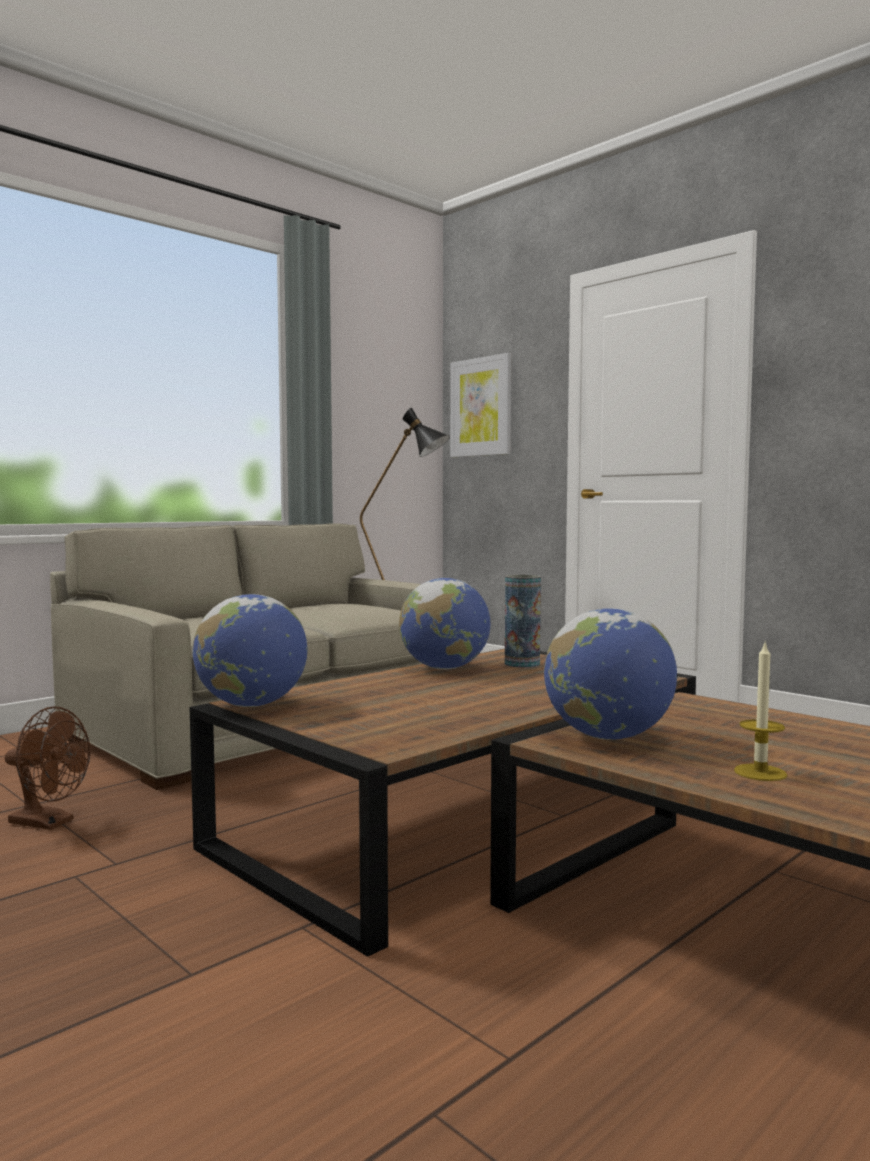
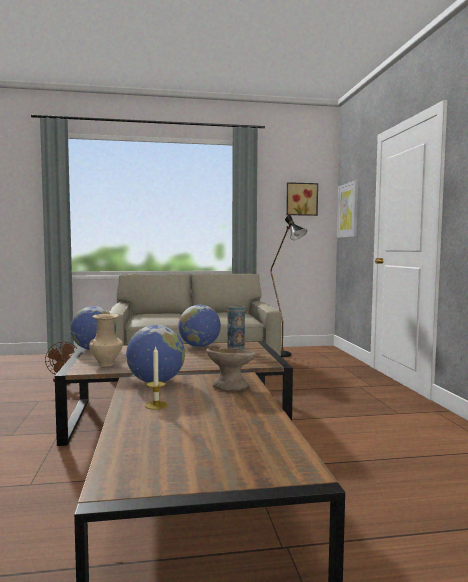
camera: 35 degrees right, 0 degrees up
(391, 381) = (301, 199): none -> picture
(396, 727) = (106, 364): none -> beige vase
(732, 718) = (230, 386): none -> beige bowl

